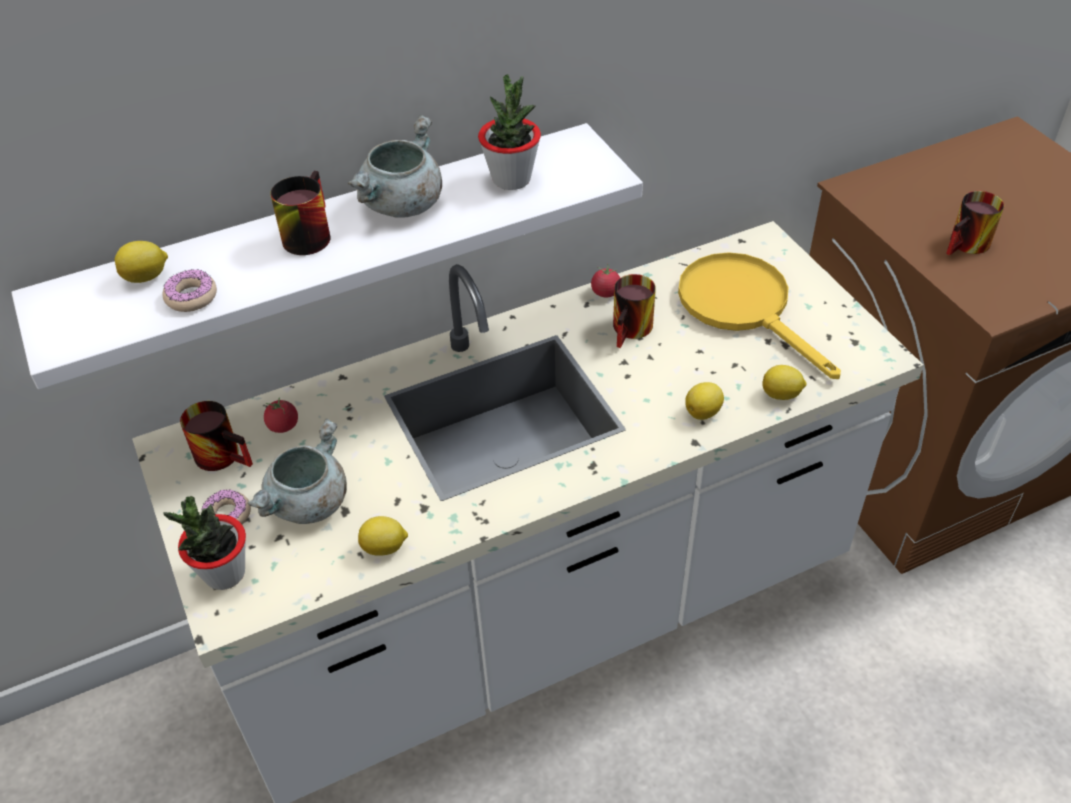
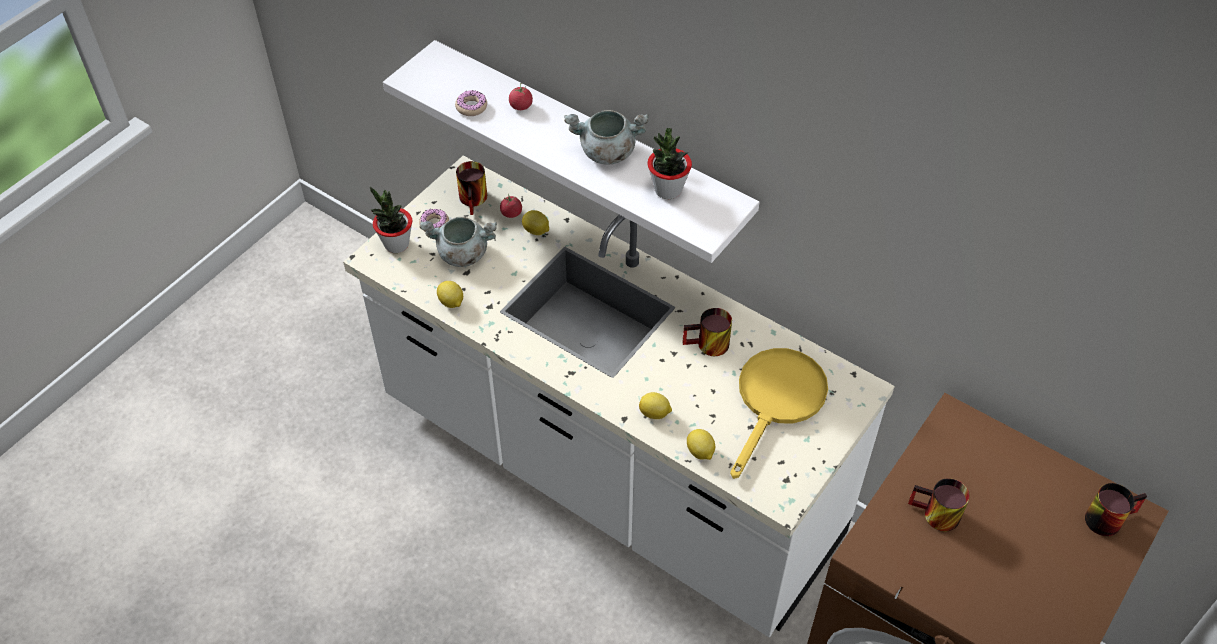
camera: 60 degrees right, 5 degrees up
(147, 277) = (476, 82): lemon -> lemon (536, 231)
(305, 233) = (553, 124): mug -> mug (1107, 516)
(605, 292) = (736, 316): tomato -> tomato (521, 106)

